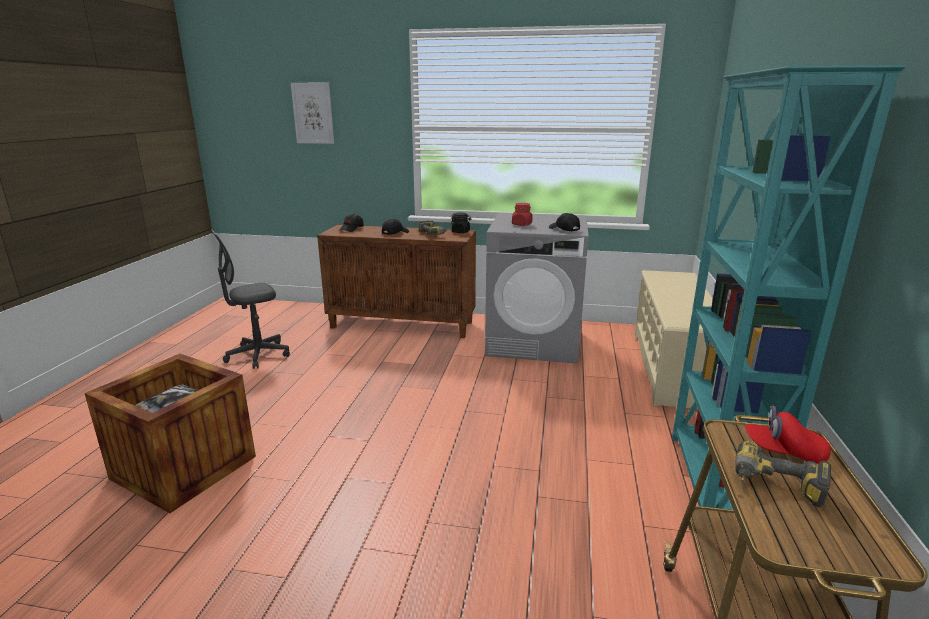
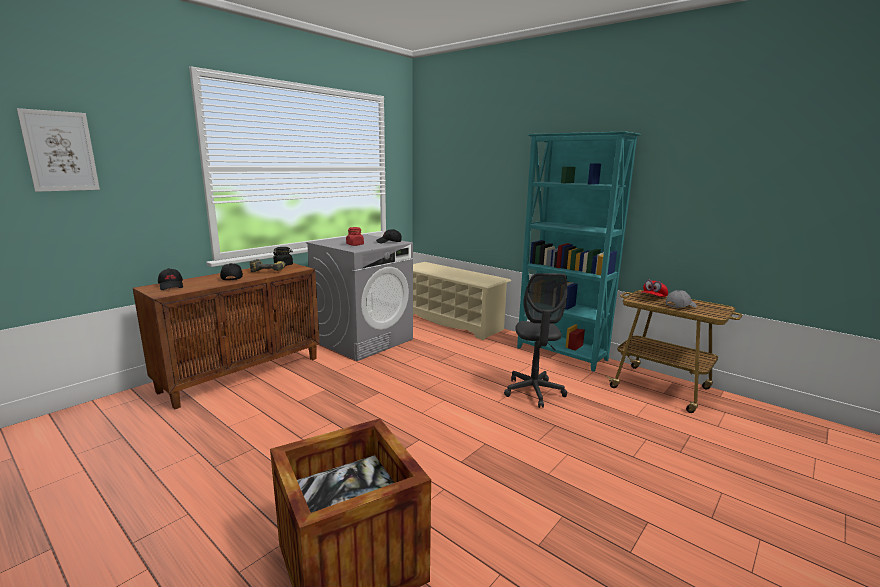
camera: 60 degrees left, 5 degrees down
(258, 355) = (155, 469): grey office chair -> grey office chair (534, 392)
(775, 488) = (680, 306): power drill -> grey cap

